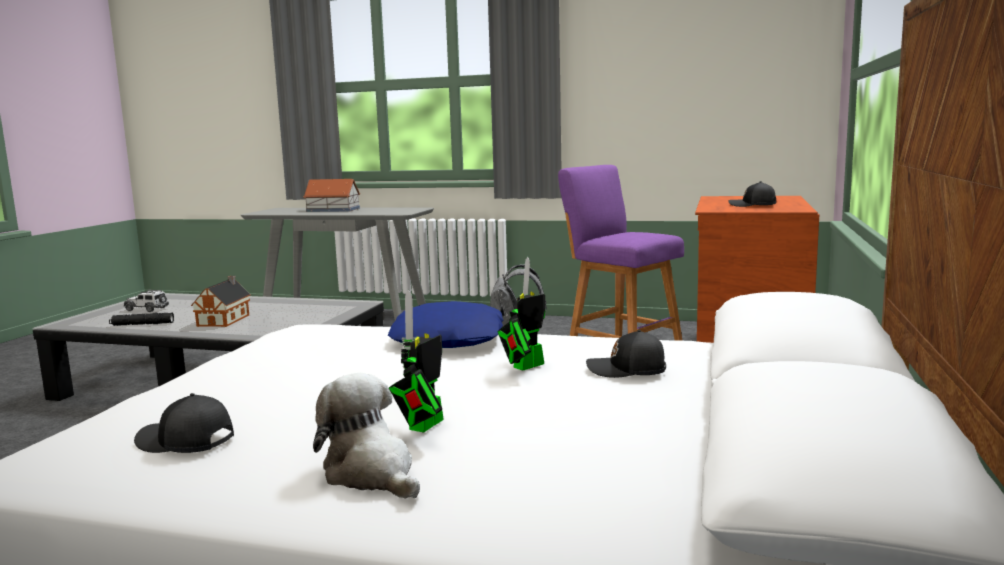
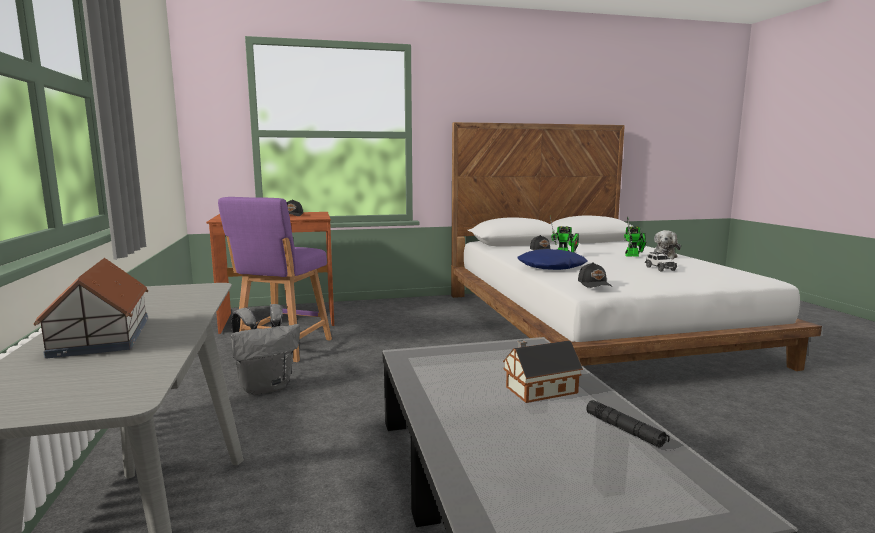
camera: 120 degrees left, 0 degrees up
(147, 309) = (579, 479): toy car -> toy car (659, 268)
(185, 442) = (706, 269): black cap -> black cap (595, 284)

